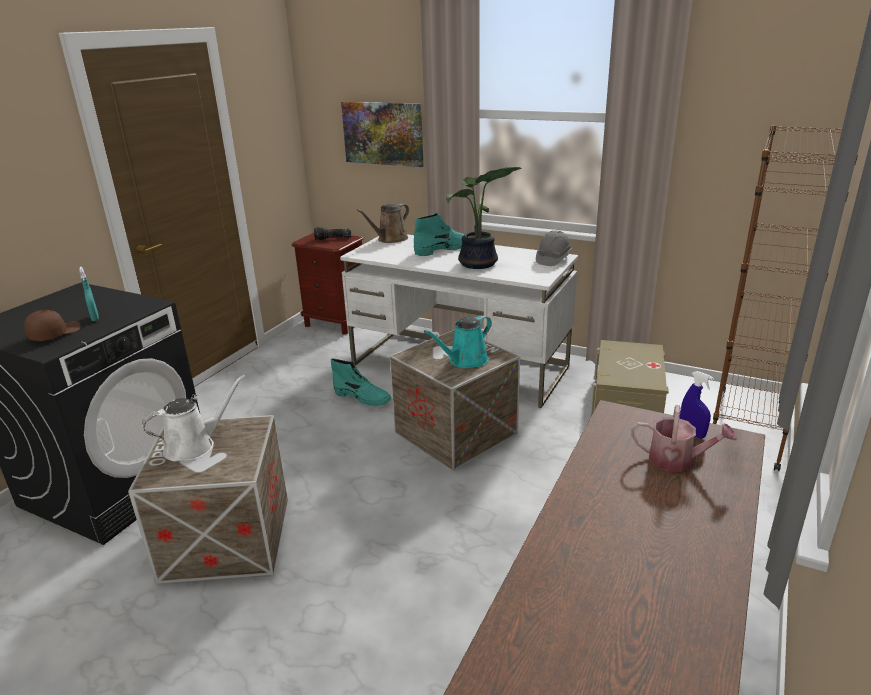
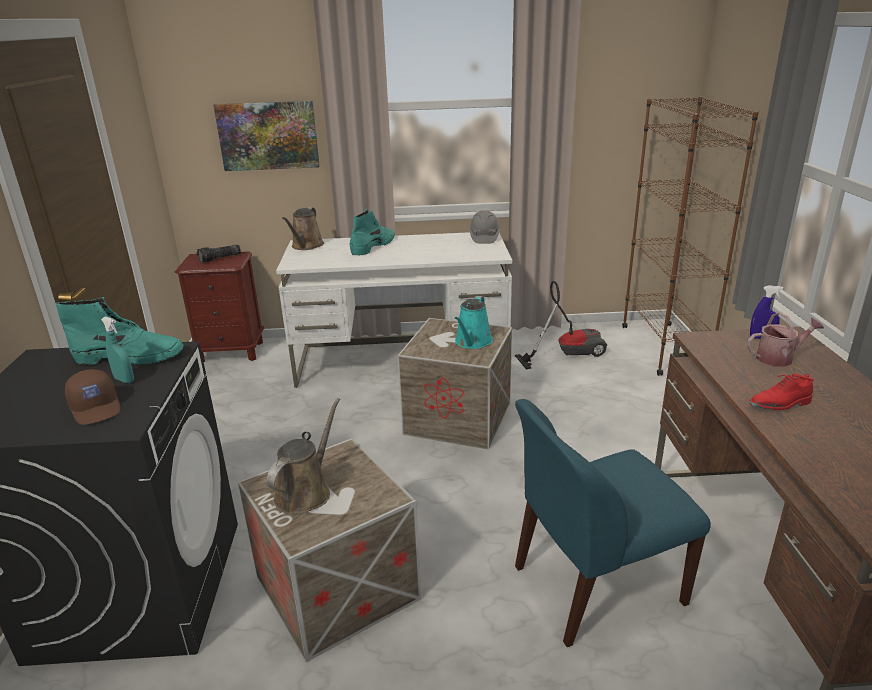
camera: 30 degrees left, 0 degrees up
(54, 333) = (97, 408): brown cap -> brown cap turned 150 degrees clockwise
(194, 446) = (306, 492): white watering can -> brown watering can
(362, 397) = (337, 413): turquoise boot -> turquoise boot (130, 357)
(417, 630) = (594, 585): none -> blue chair
(478, 264) = (426, 253): potted plant -> none
(596, 509) = (779, 405): none -> red shoe
(627, 402) = (567, 353): beige storage box -> vacuum cleaner

